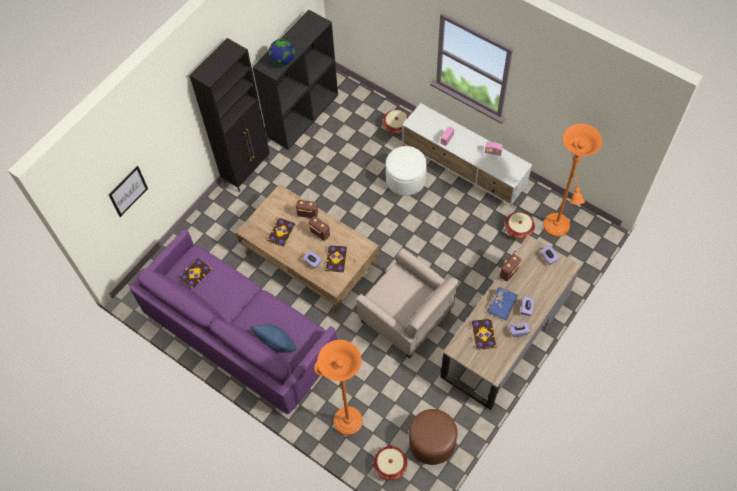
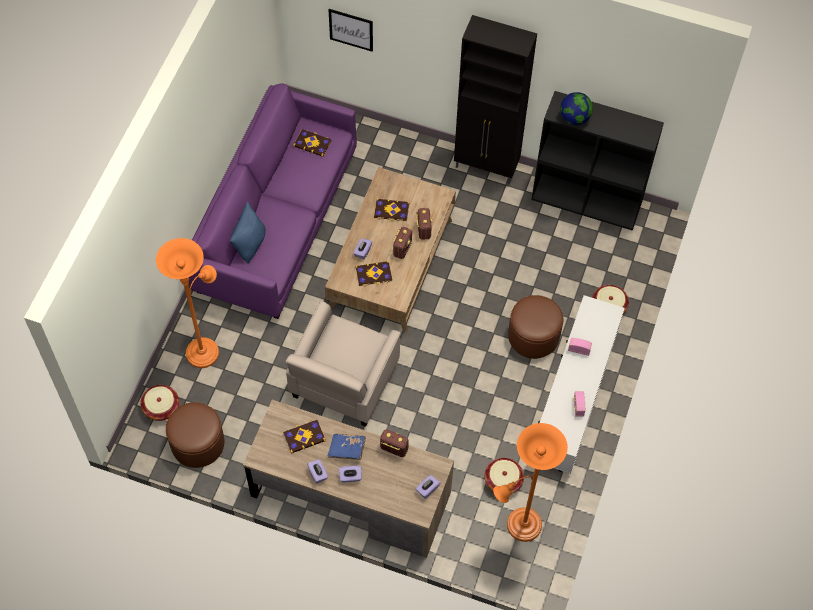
camera: 70 degrees right, 0 degrees up
(405, 179) = (533, 336): white ottoman -> brown ottoman

